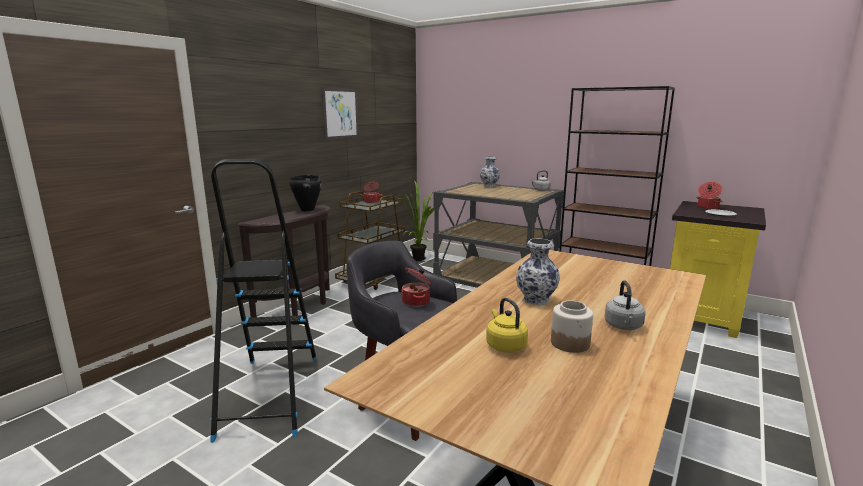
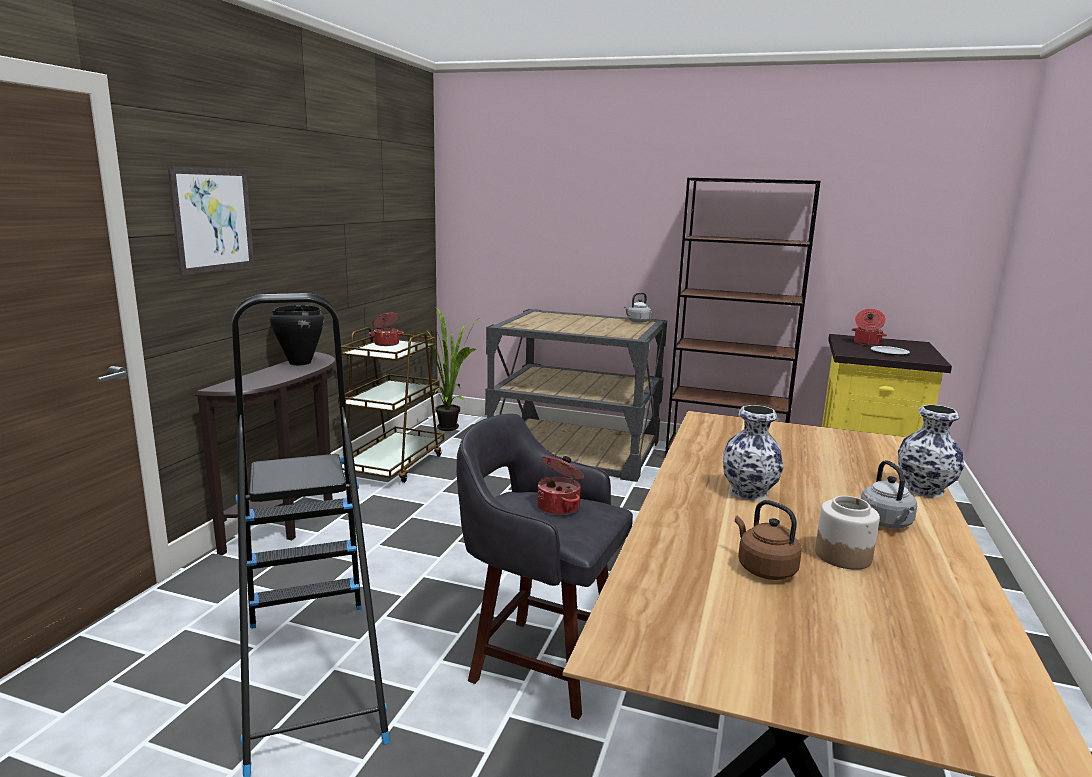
camera: 15 degrees left, 0 degrees up
(340, 113) = (337, 204): picture -> picture (213, 219)
(489, 185) = (559, 314): vase -> vase (923, 489)
(505, 345) = (764, 569): yellow kettle -> brown kettle

